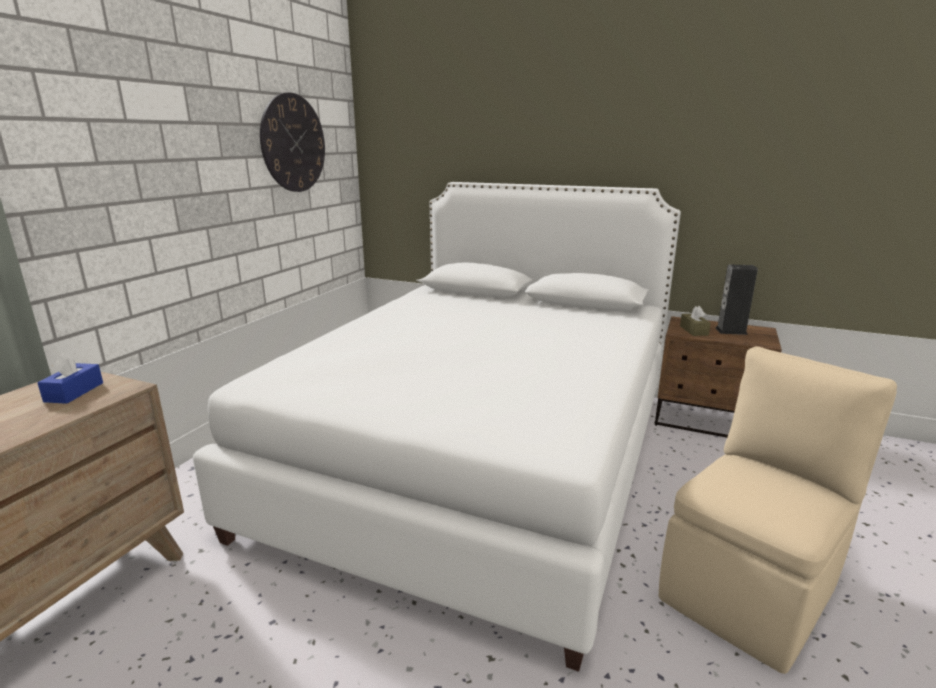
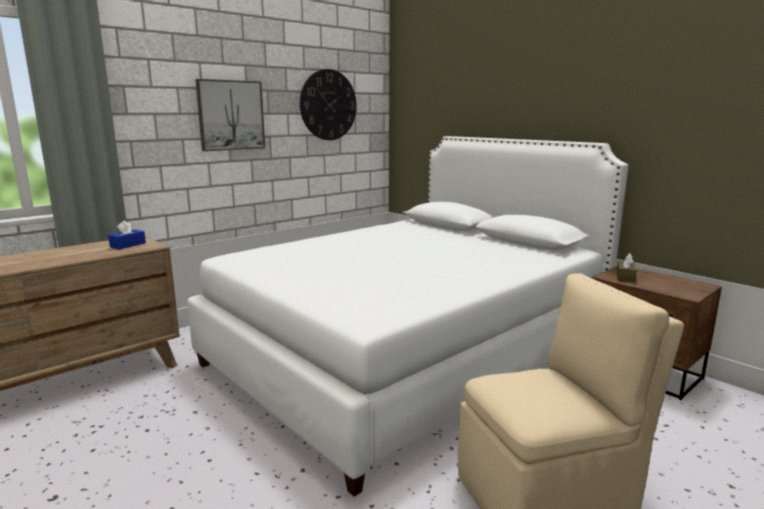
camera: 25 degrees right, 5 degrees down
(174, 162) = (231, 115): none -> picture
(731, 331) = (665, 282): speaker -> none

